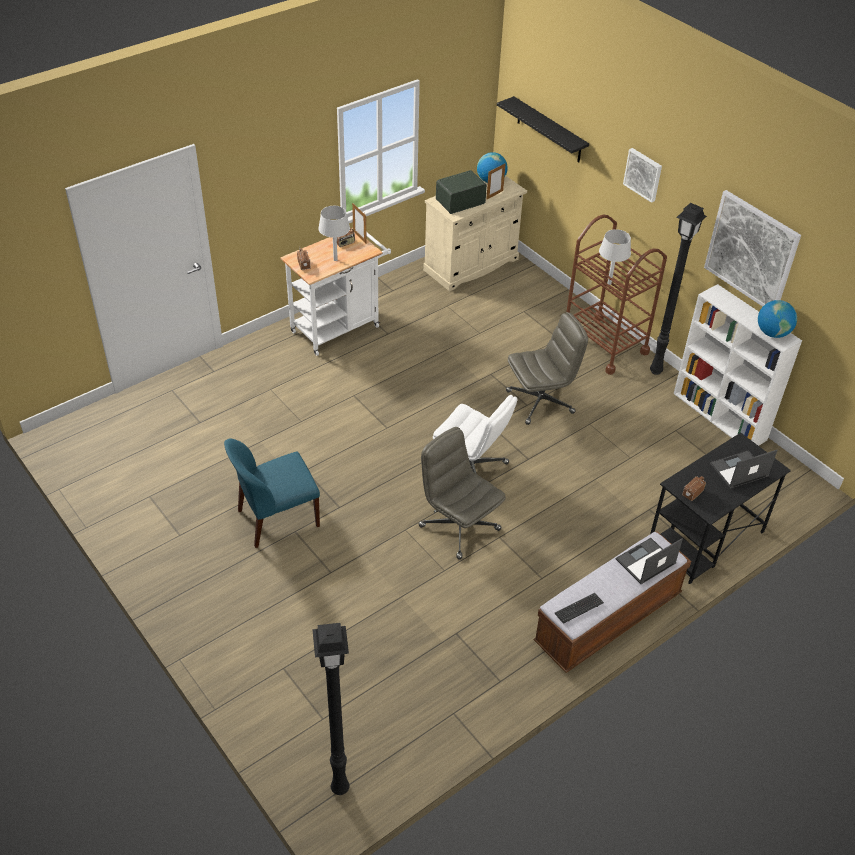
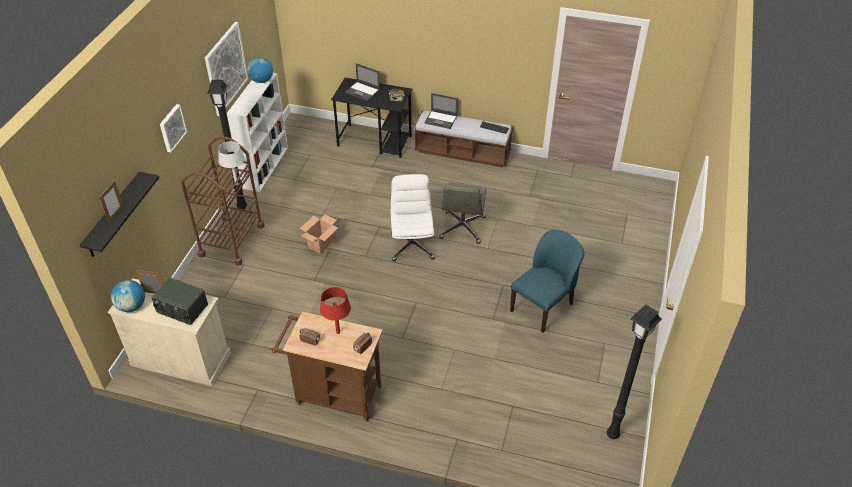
camera: 125 degrees left, 0 degrees up
(276, 519) = (542, 307): blue chair -> blue chair turned 75 degrees counterclockwise
(335, 259) = (338, 332): grey table lamp -> red table lamp
(339, 326) = (334, 394): white cart -> brown cart
(341, 787) = (646, 190): black floor lamp -> black floor lamp (611, 435)
(359, 237) = (294, 336): picture frame -> picture frame (116, 214)
(541, 401) = (321, 244): grey office chair -> cardboard box

